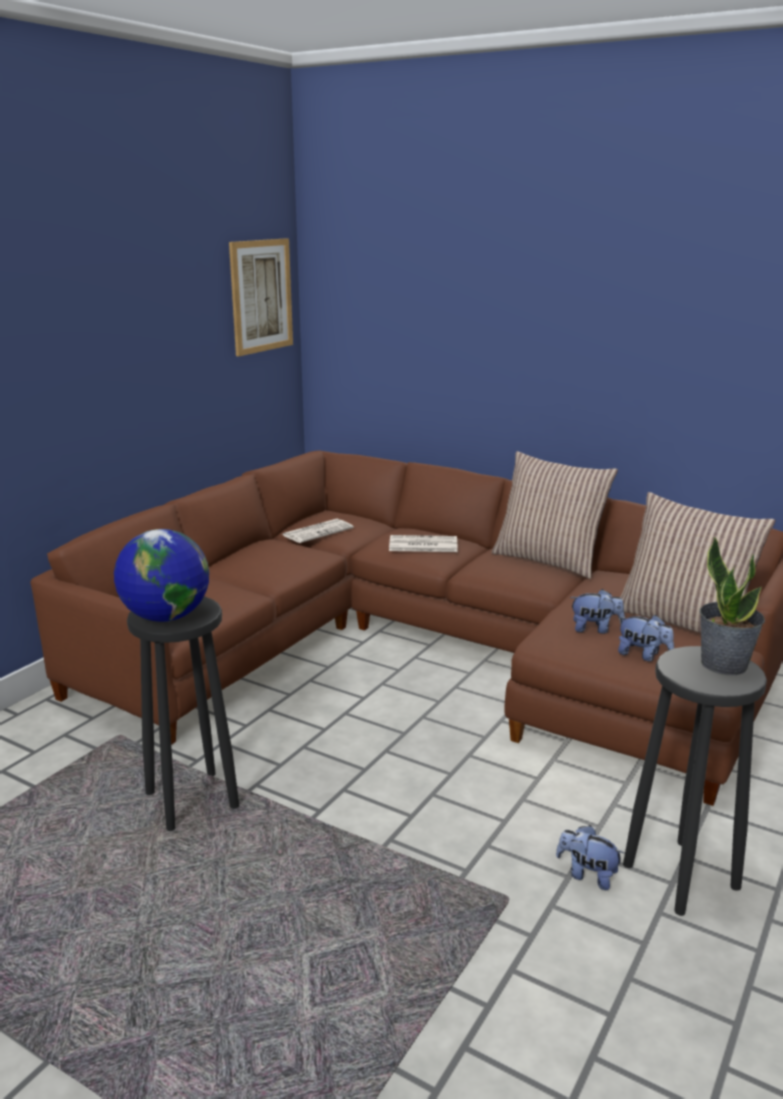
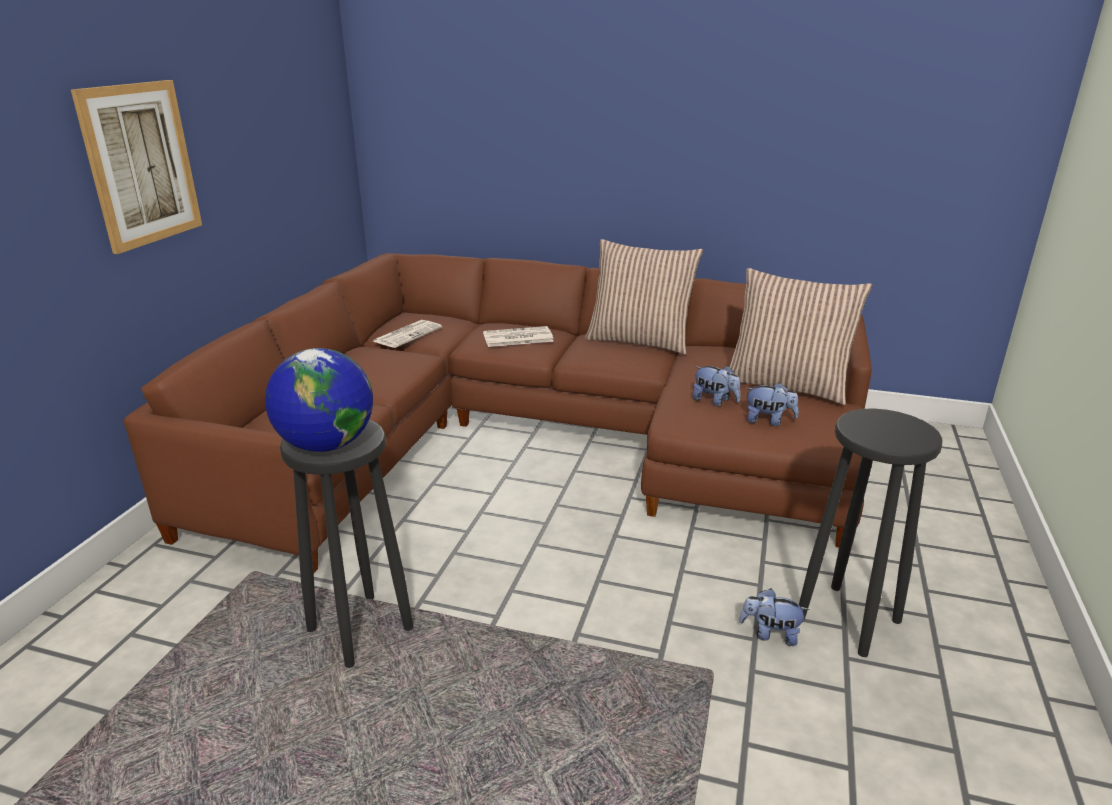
camera: 15 degrees left, 5 degrees up
(261, 296) = (316, 93): picture -> picture (141, 164)
(595, 629) = (715, 401): plush toy -> plush toy turned 45 degrees clockwise
(724, 664) = (896, 423): potted plant -> none

